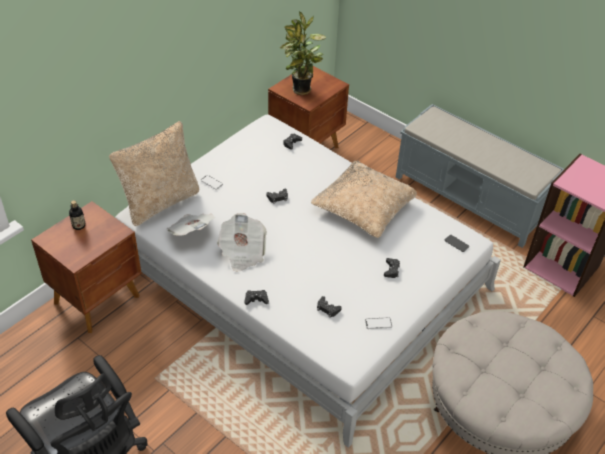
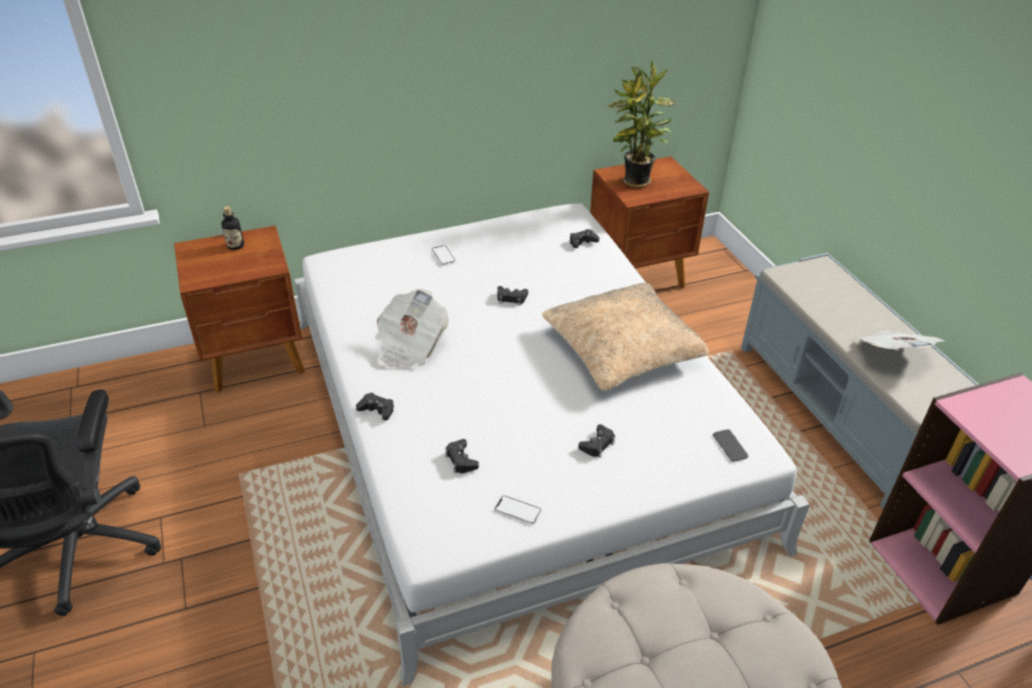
camera: 30 degrees right, 5 degrees down
(162, 203) = (365, 260): beige pillow -> none
(191, 232) = (369, 302): newspaper -> newspaper (893, 355)

